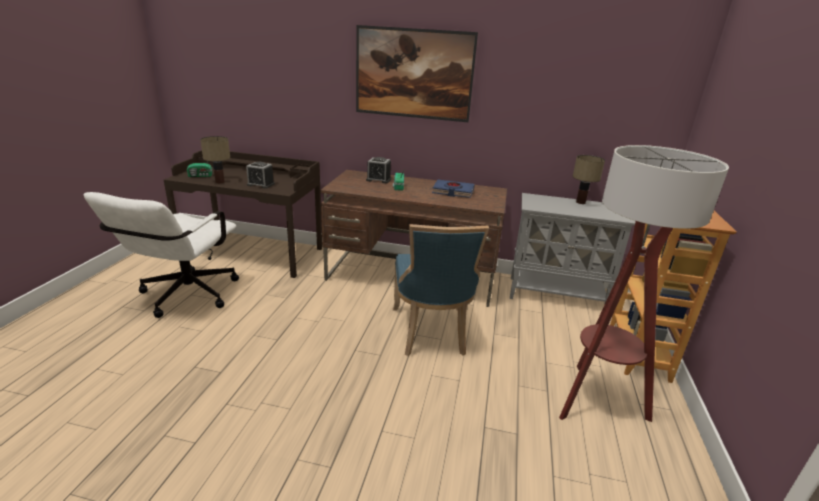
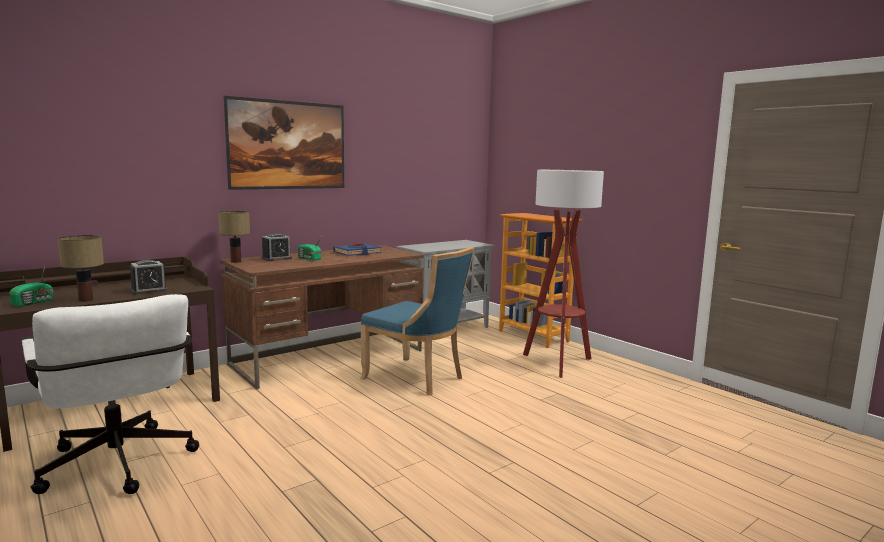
camera: 50 degrees left, 15 degrees down
(581, 202) = (442, 243): table lamp -> table lamp (236, 261)

